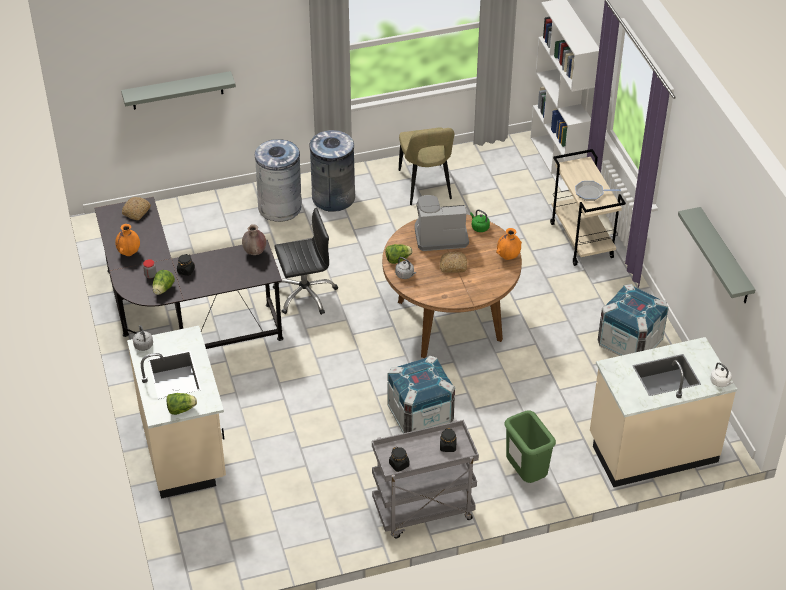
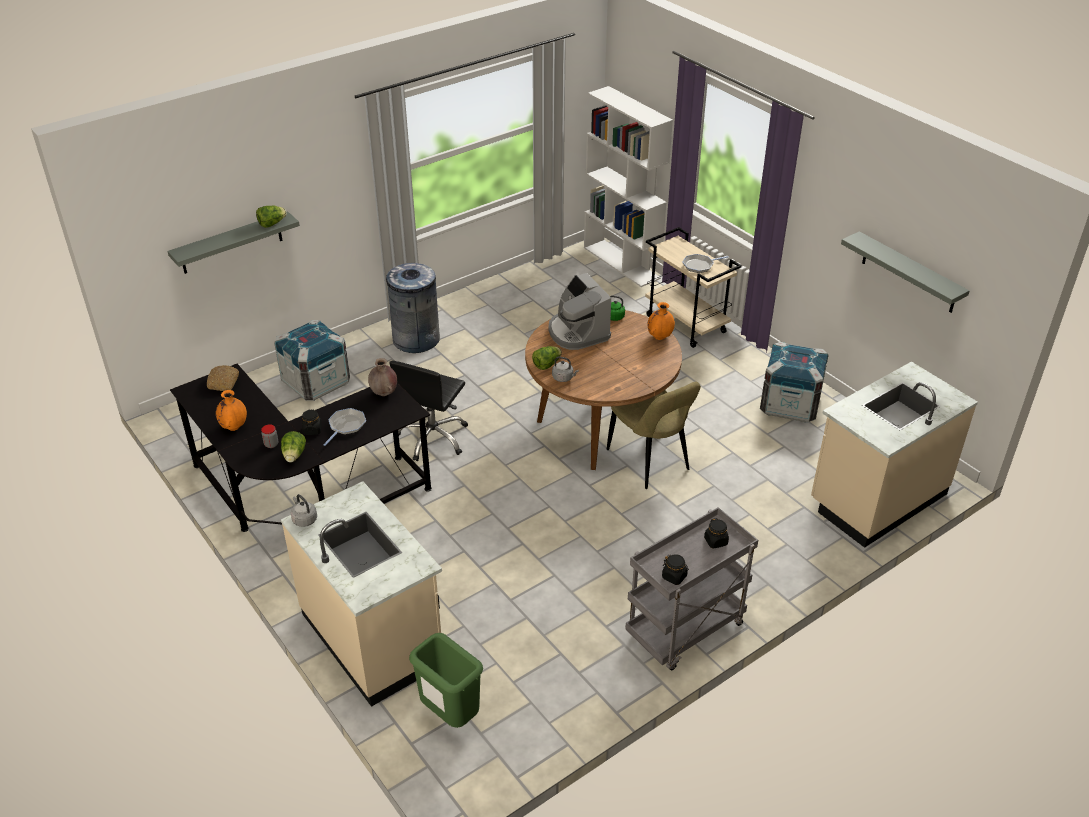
camera: 20 degrees left, 5 degrees down
(181, 409) = (388, 582): lettuce -> lettuce (272, 224)
(212, 274) = (346, 426): none -> frying pan
(280, 207) = (363, 360): grey trash can -> none
(305, 294) = (433, 438): black office chair -> black office chair turned 150 degrees clockwise
(420, 416) = (623, 529): crate -> crate (316, 383)
(425, 187) = (506, 310): beige chair -> beige chair (650, 462)
(440, 235) = (577, 332): coffee machine -> coffee machine turned 90 degrees counterclockwise
(453, 266) = (609, 358): bread -> none
(525, 474) = (768, 559): green trash can -> green trash can (449, 715)
(720, 382) = (958, 399): white kettle -> none

